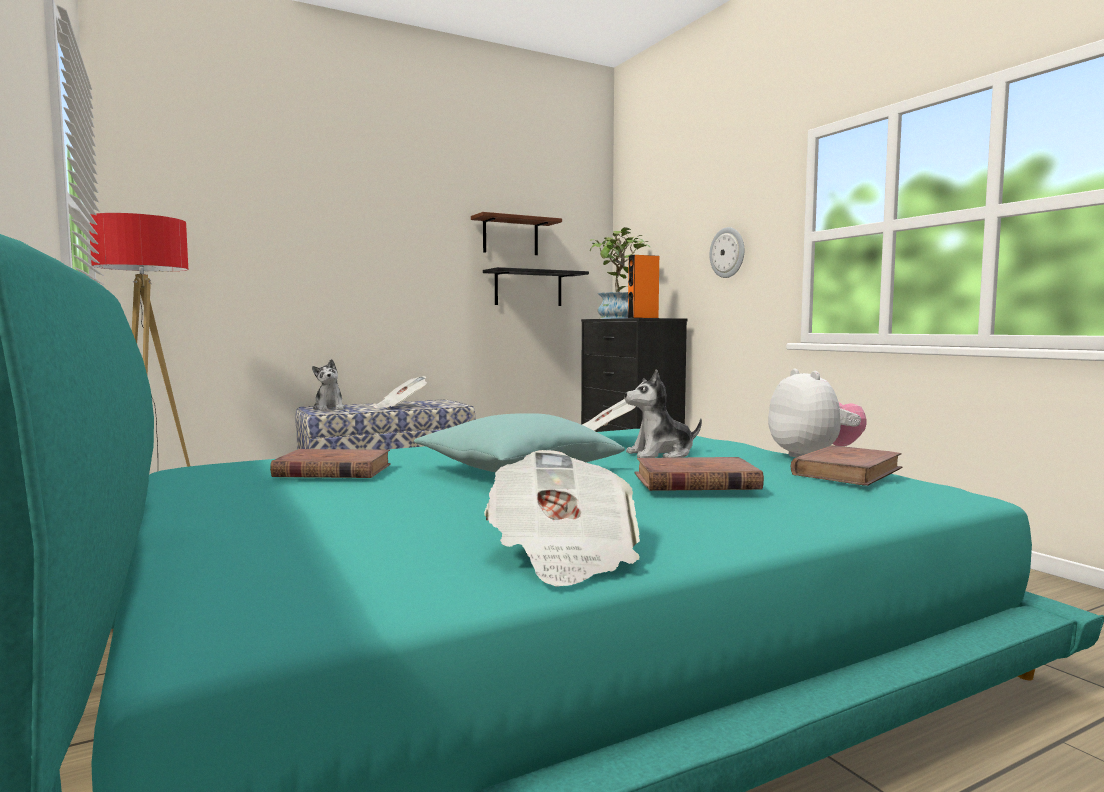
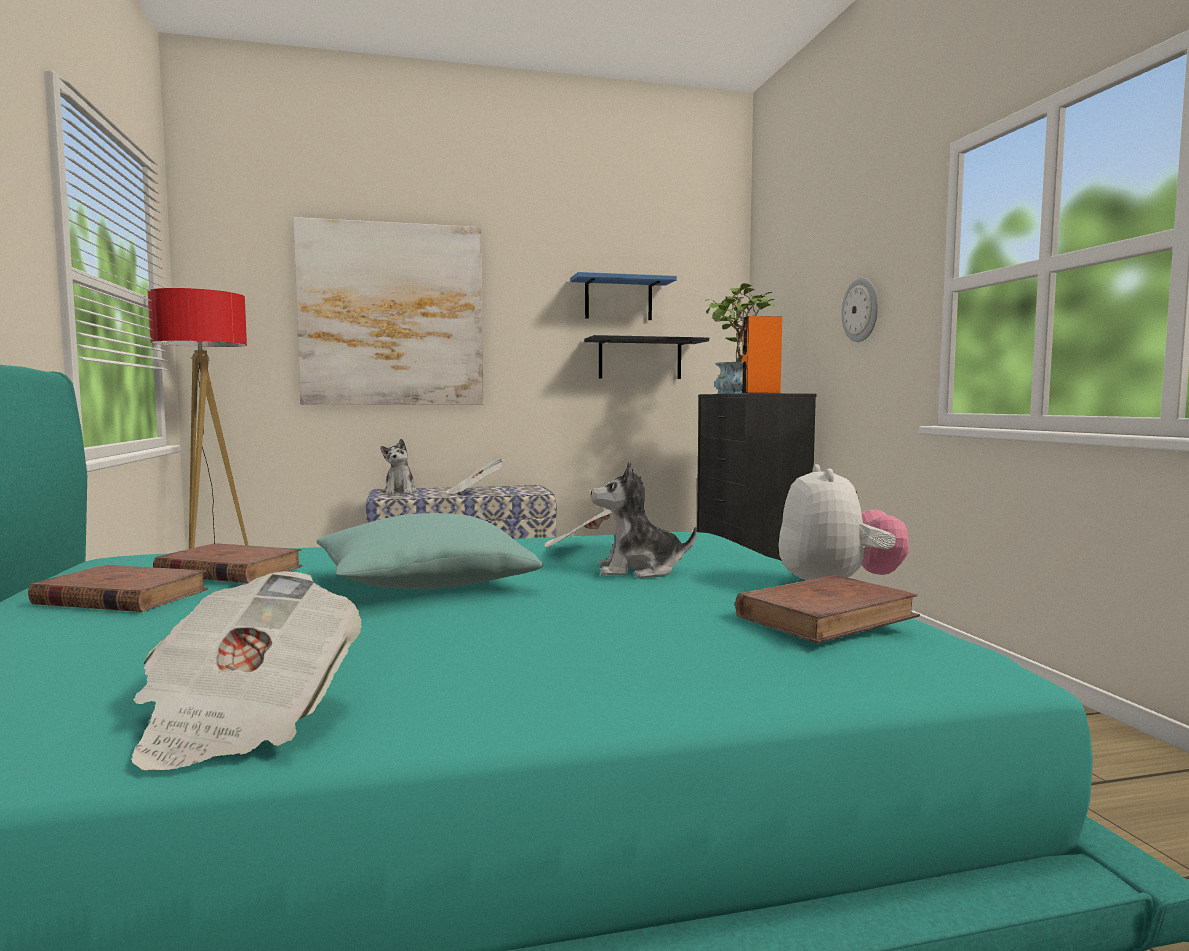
camera: 15 degrees right, 0 degrees up
(313, 244) = (392, 315): none -> picture
(510, 236) = (618, 299): brown shelf -> blue shelf
(695, 482) = (589, 617): brown book -> brown book (121, 597)

